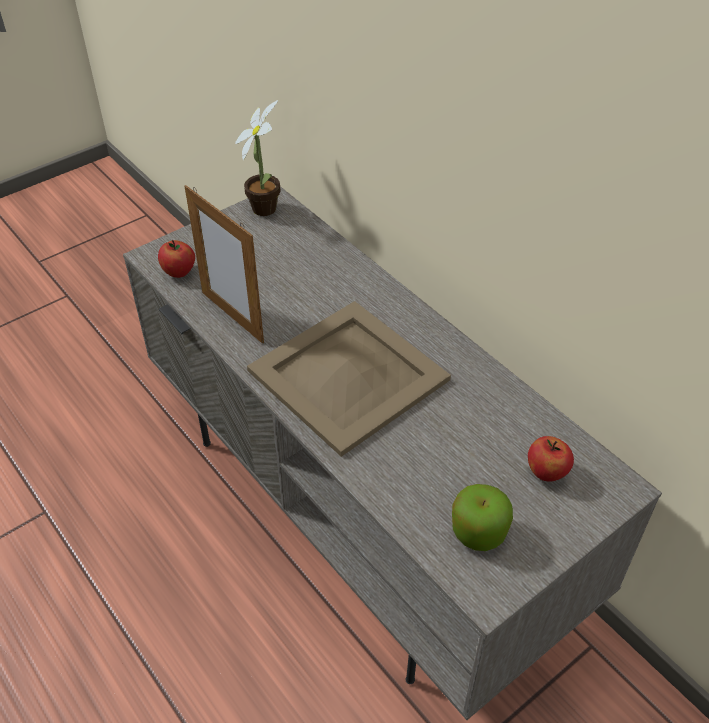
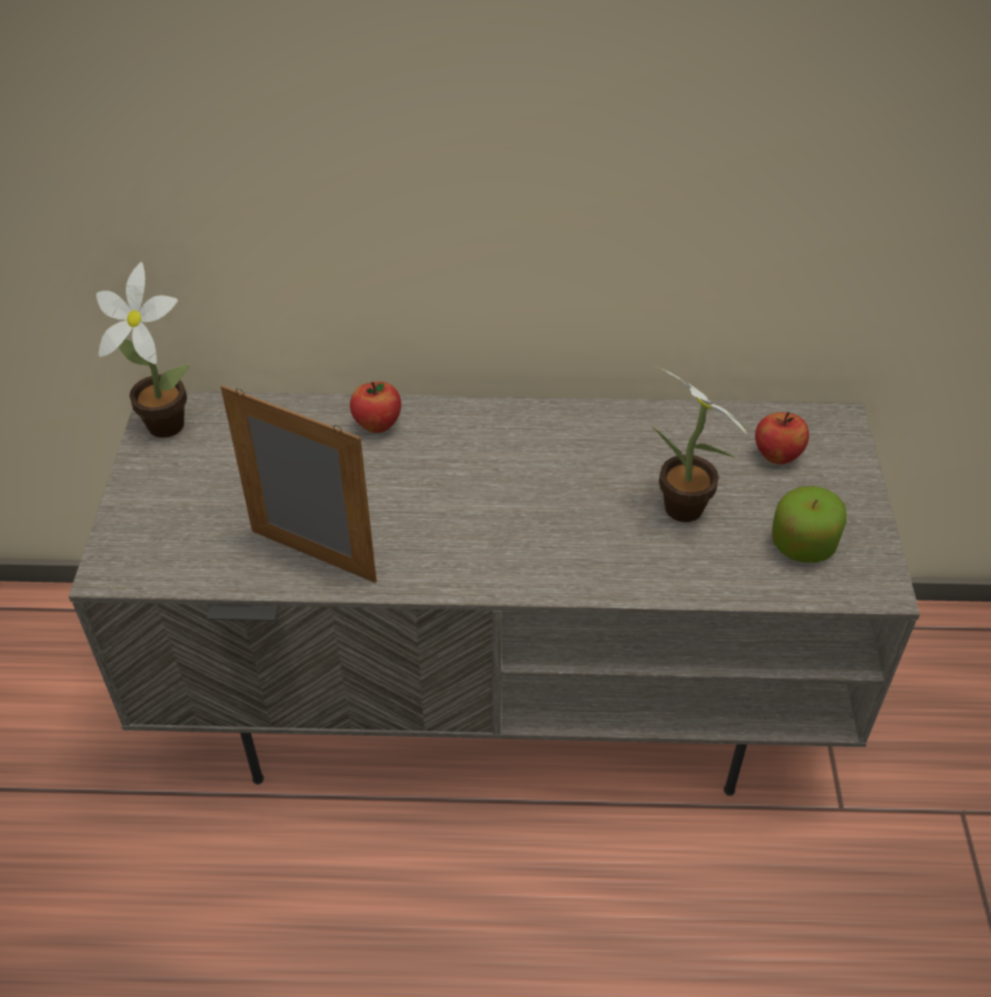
camera: 50 degrees left, 0 degrees up
(179, 272) = (176, 560): apple -> apple (377, 425)
(232, 317) = (313, 556): picture frame -> picture frame turned 150 degrees counterclockwise
(348, 377) = (513, 515): beige tray -> none
(440, 455) = (687, 513): none -> potted plant

